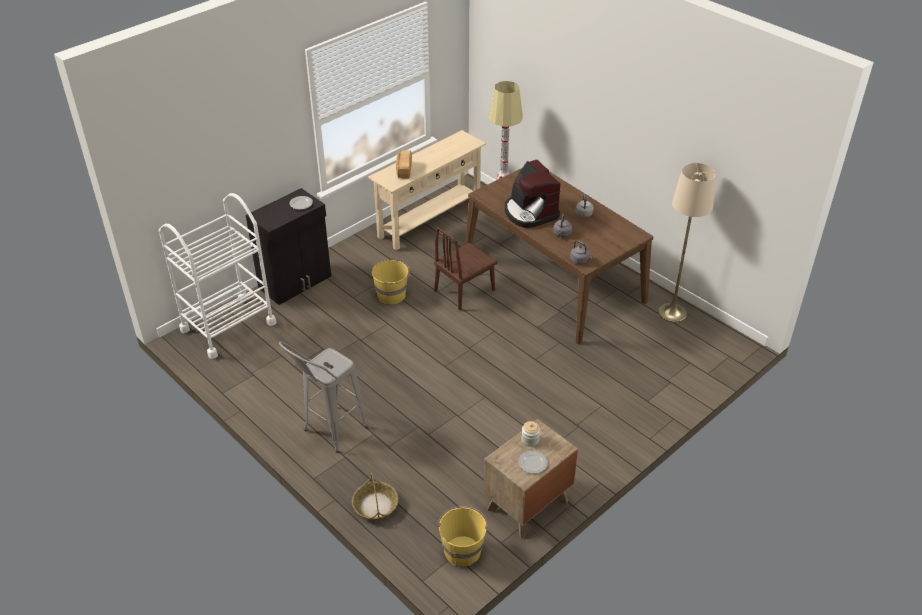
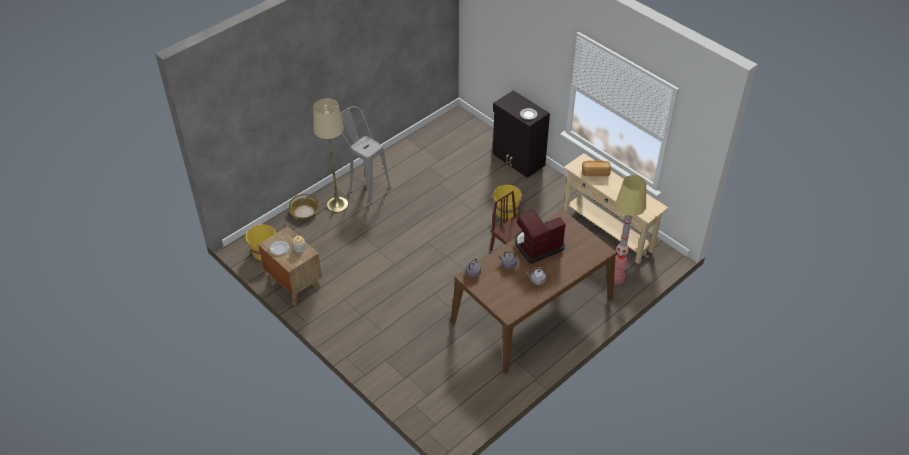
camera: 90 degrees right, 5 degrees up
(228, 326) = (469, 132): white cart -> none
(672, 313) = (491, 390): beige floor lamp -> beige floor lamp (337, 205)

